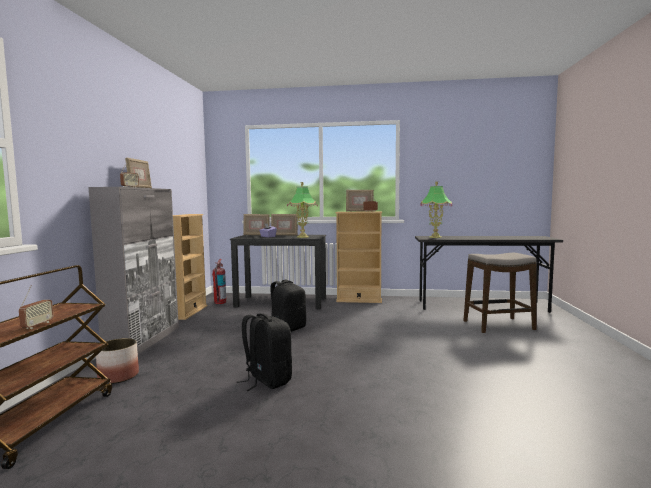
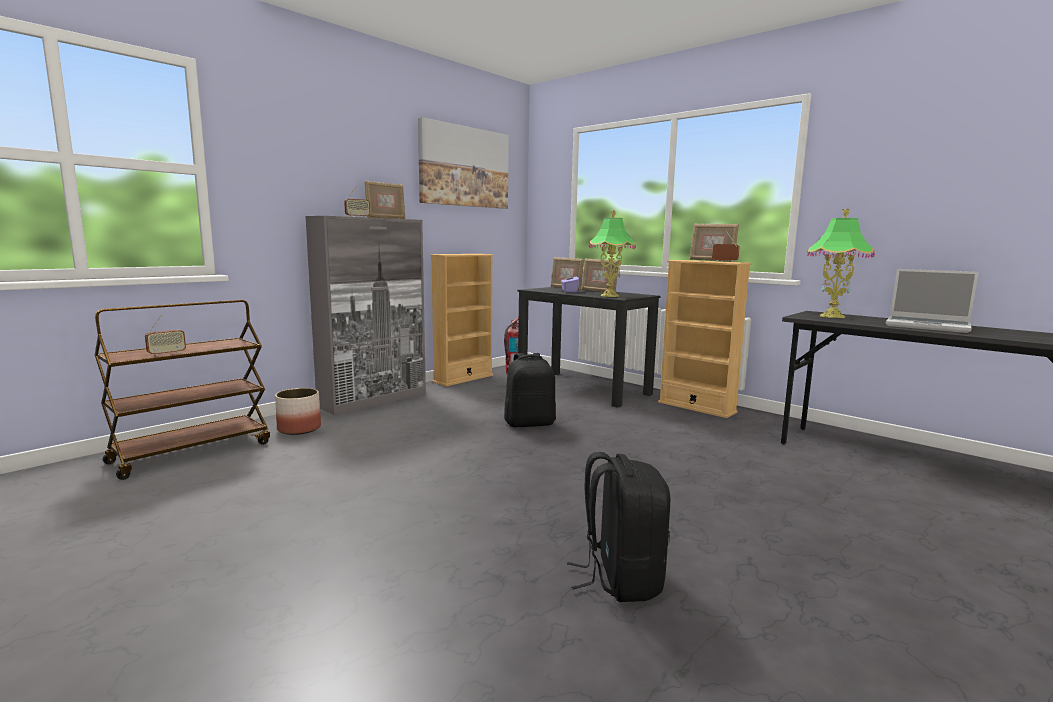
camera: 35 degrees right, 5 degrees up
(175, 148) = (464, 167): none -> picture
(266, 380) = (404, 475): black backpack -> black backpack (620, 578)
(480, 237) = (928, 326): none -> laptop
(498, 325) = (886, 506): stool -> none

